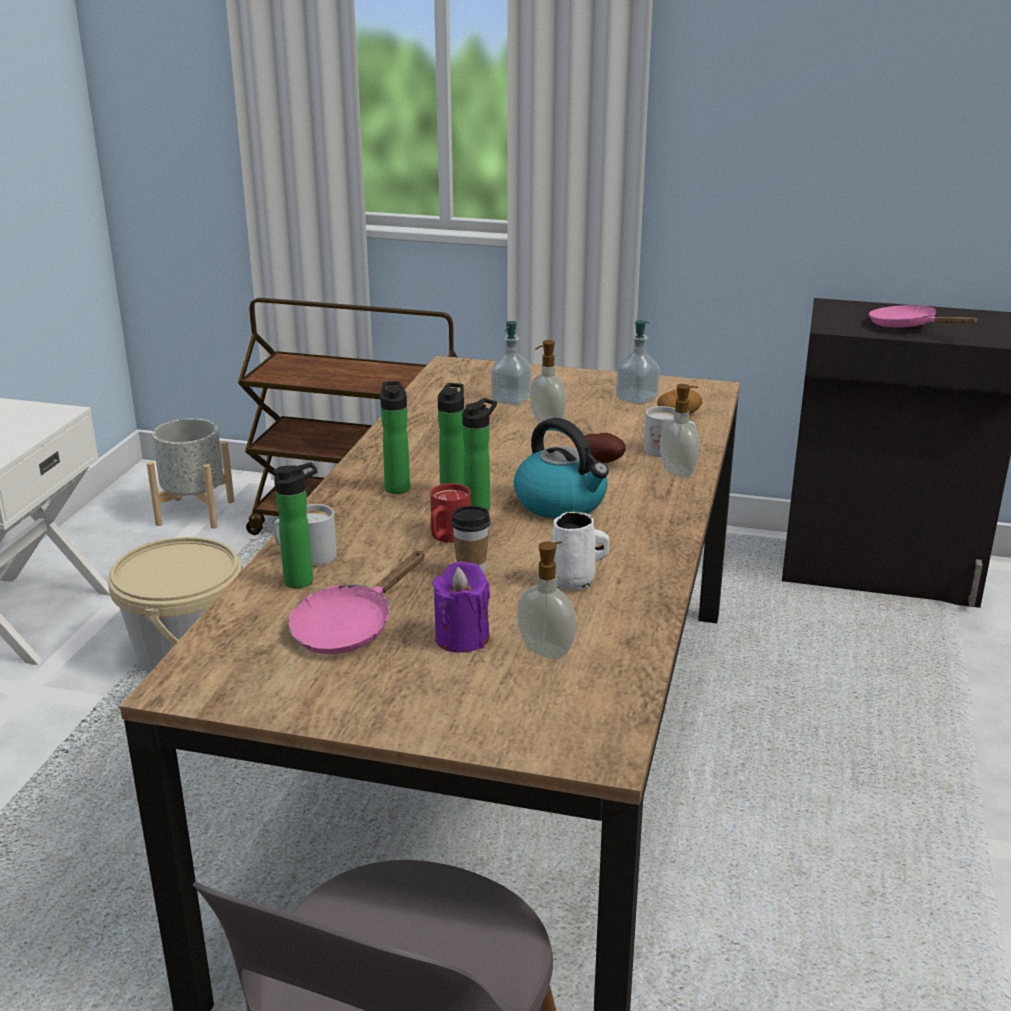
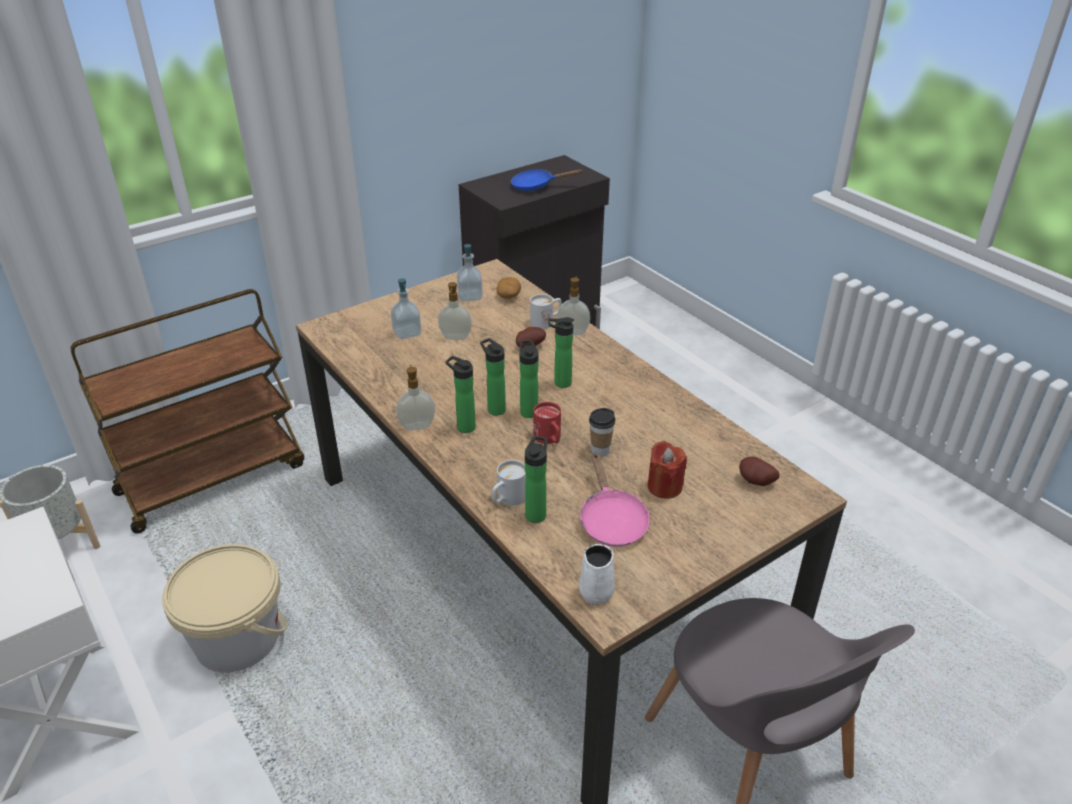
camera: 50 degrees left, 10 degrees up
(462, 638) = (664, 487): purple candle -> red candle
(547, 650) = (705, 465): soap dispenser -> soap dispenser (417, 425)
(562, 503) = (560, 383): kettle -> bottle
(566, 699) = (755, 483): none -> potato
(575, 581) = (648, 422): white mug -> white mug (597, 591)
(908, 327) = (536, 186): pink frying pan -> blue frying pan

